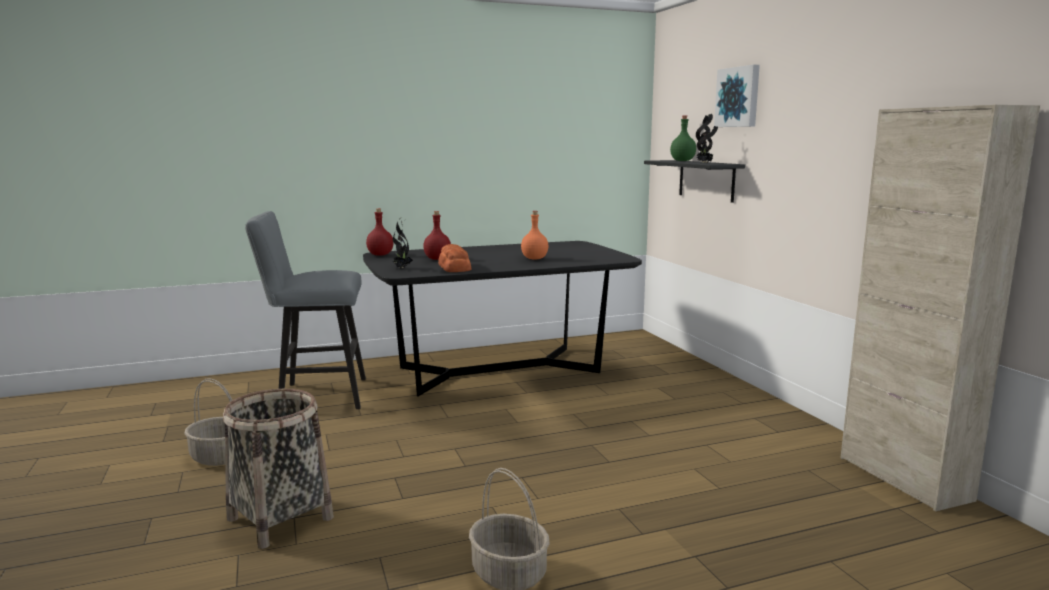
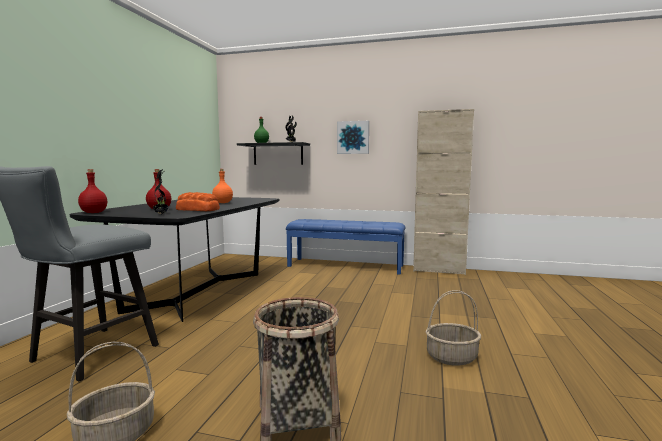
camera: 55 degrees left, 5 degrees down
(738, 97) = (300, 107): picture -> picture (353, 137)
(750, 403) = (345, 266): none -> blue bench

